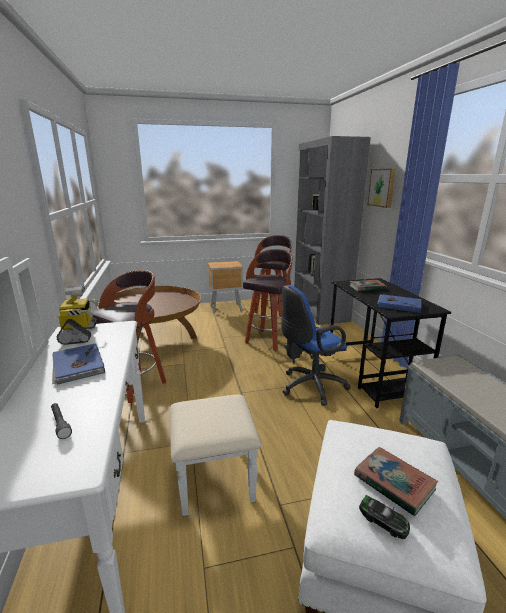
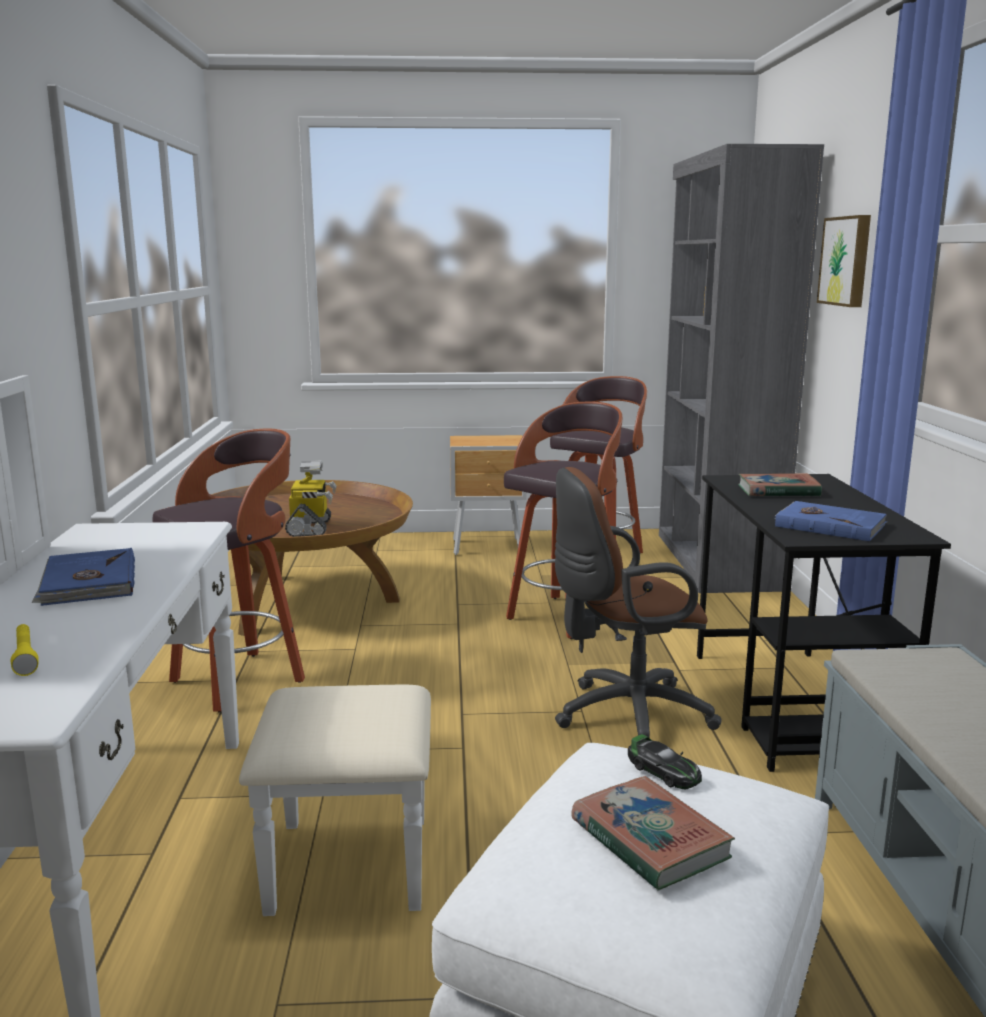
camera: 10 degrees right, 5 degrees down
(60, 424) = (25, 657): grey flashlight -> yellow flashlight
(80, 334) = (113, 537): toy robot -> toy robot (310, 528)
(309, 387) = (625, 716): blue office chair -> brown office chair
(383, 520) = (593, 891): toy car -> toy car (663, 771)

